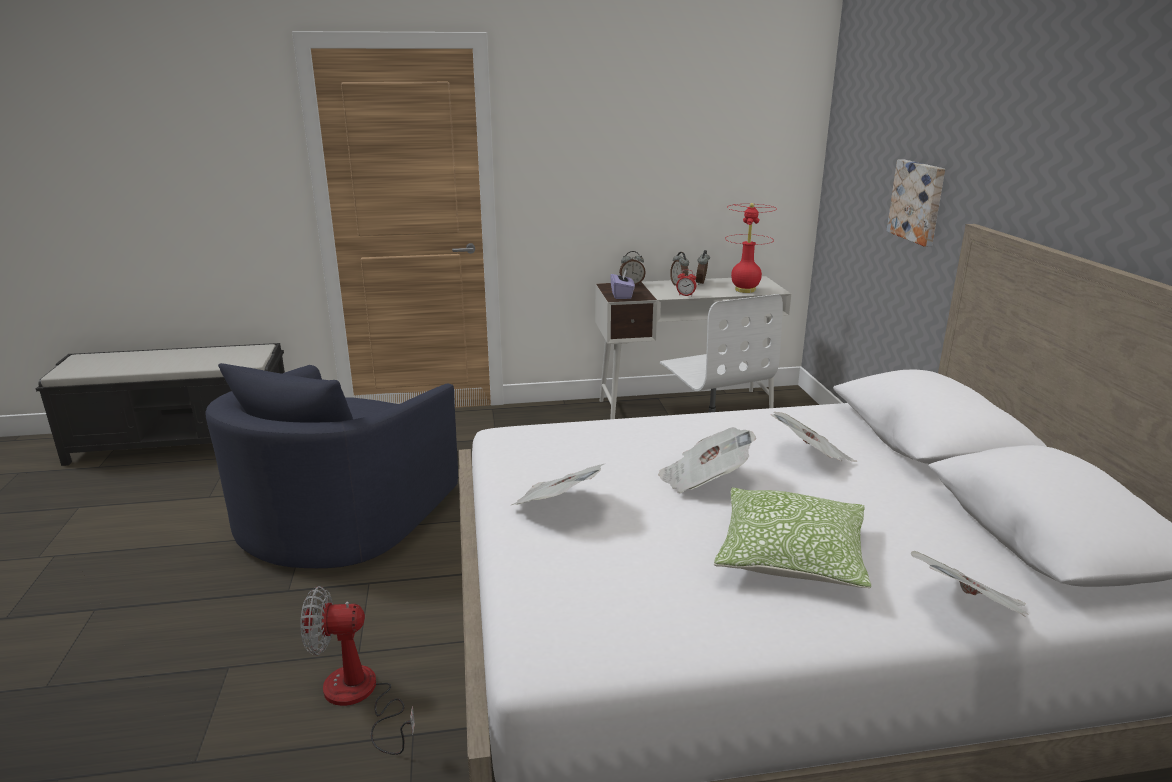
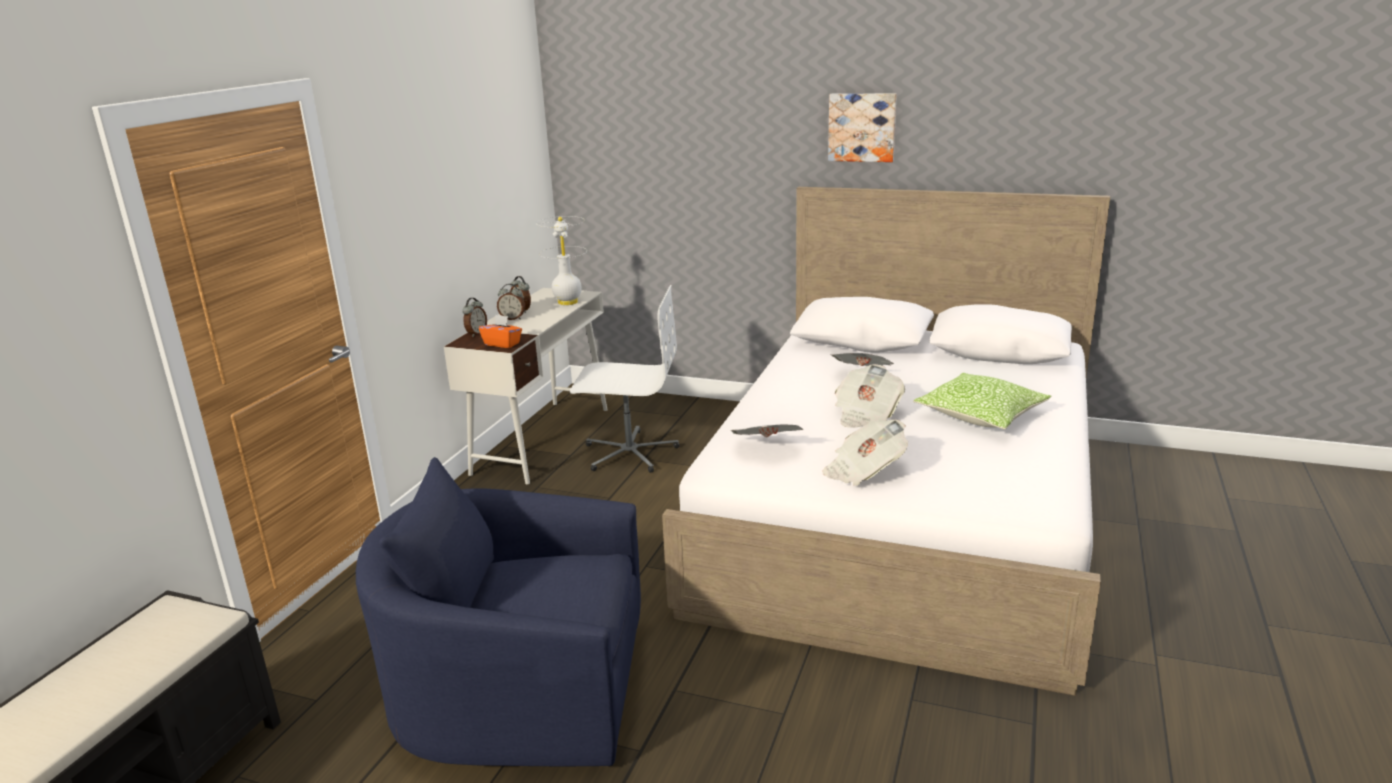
camera: 60 degrees left, 0 degrees up
(341, 516) = (521, 690): blue armchair -> blue armchair turned 135 degrees clockwise
(359, 697) = (849, 722): fan -> none
(622, 295) = (502, 344): purple tissue box -> orange tissue box
(685, 295) = (545, 323): alarm clock -> none
(745, 290) = (567, 302): red table lamp -> white table lamp
(918, 201) = (715, 181): picture -> picture (862, 127)
(968, 610) = (1058, 390): newspaper -> newspaper (766, 448)

